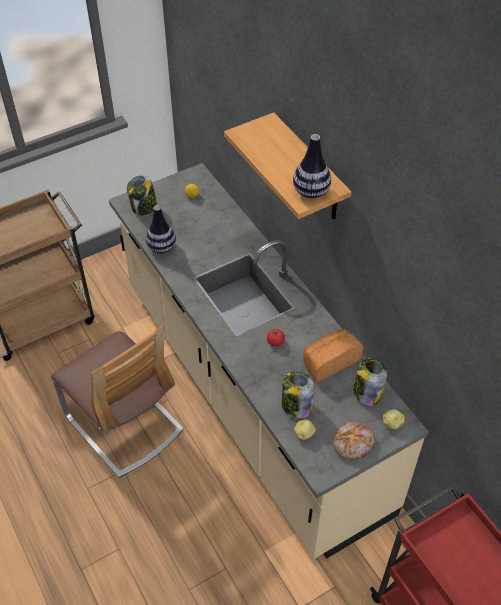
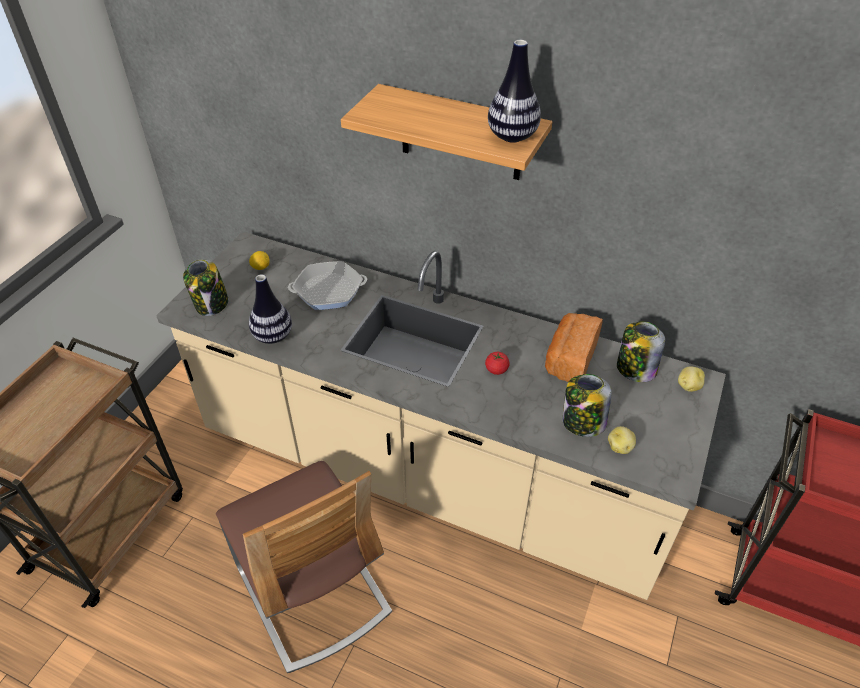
camera: 35 degrees left, 5 degrees down
(124, 424) = (313, 590): chair -> chair turned 45 degrees clockwise
(219, 233) = (328, 290): none -> frying pan
(354, 444) = (676, 427): bread -> none

